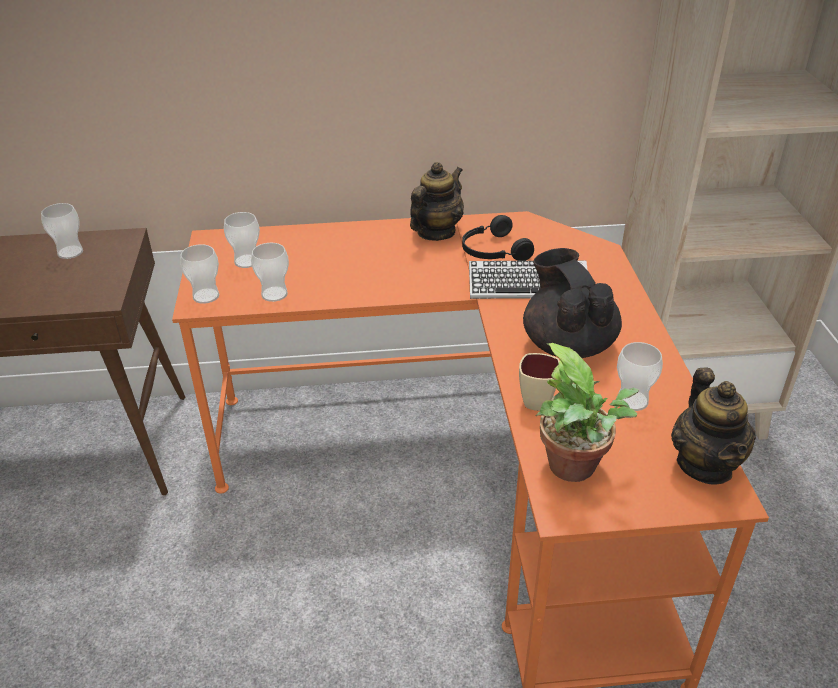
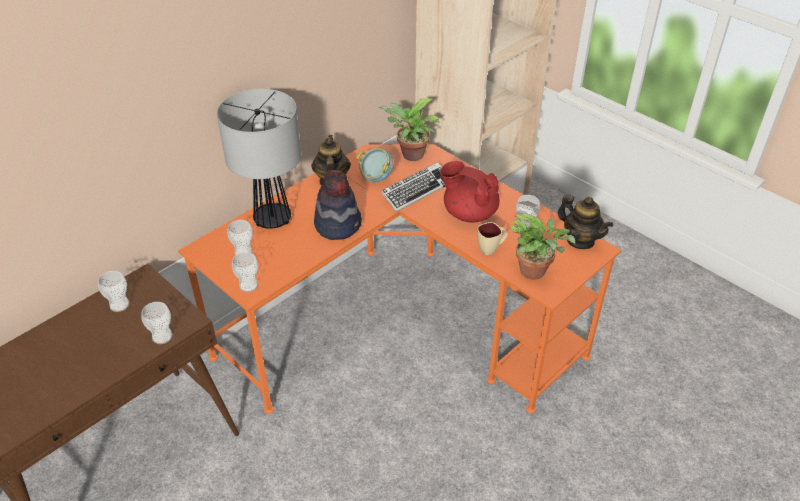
camera: 40 degrees left, 5 degrees up
(274, 294) = (288, 263): cup -> cup (162, 336)
(319, 243) = (272, 219): none -> table lamp
(383, 280) = (338, 224): none -> hat
(493, 251) = (376, 178): black headphones -> bowl
(567, 344) = (469, 213): black teapot -> red teapot
(569, 244) = (410, 155): none -> potted plant

